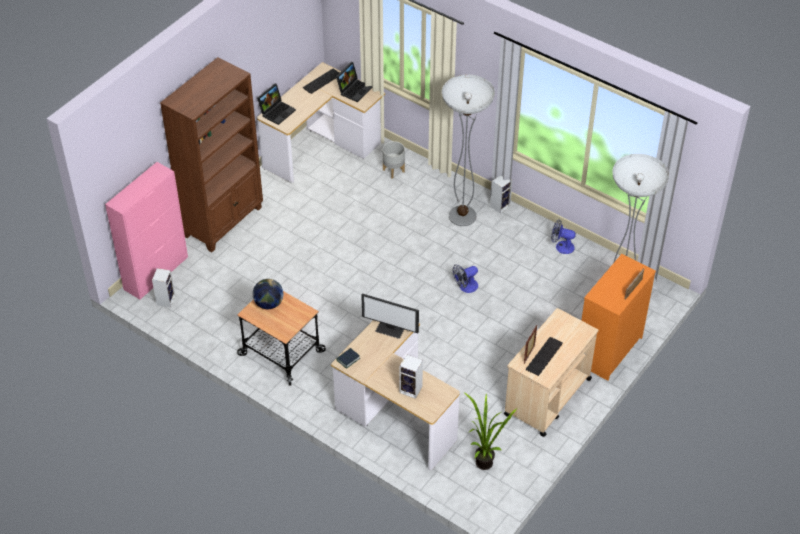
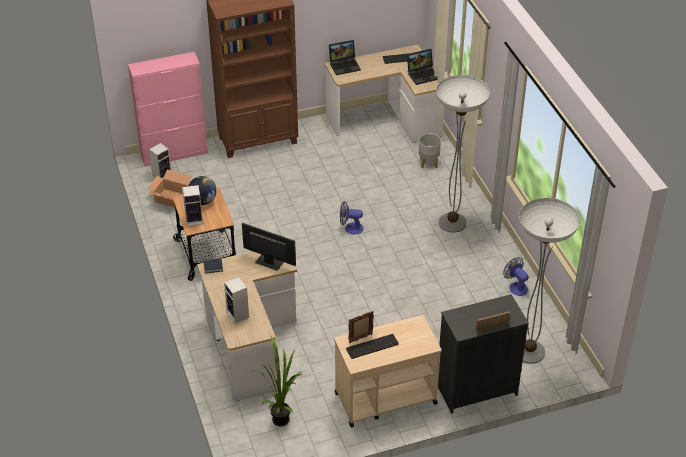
camera: 35 degrees right, 5 degrees down
(197, 317) = (172, 199): none -> cardboard box
(390, 329) = (269, 262): monitor -> monitor turned 150 degrees clockwise
(465, 287) = (400, 278): fan -> fan (350, 228)
(500, 205) = (493, 229): speaker -> speaker (194, 219)
(608, 350) = (476, 389): orange dresser -> black dresser

